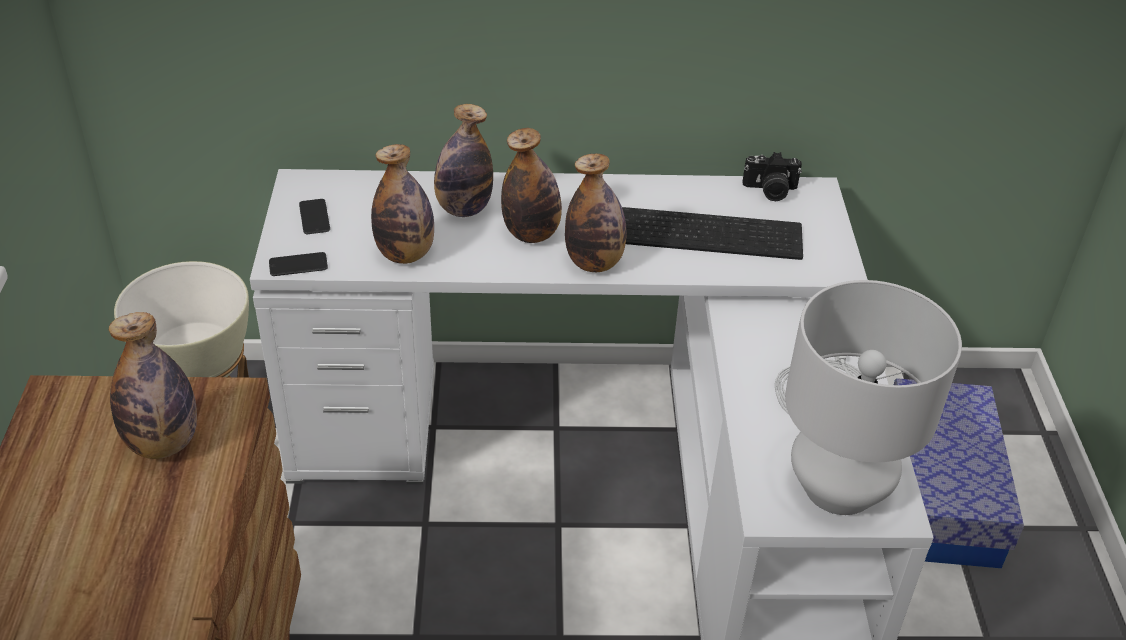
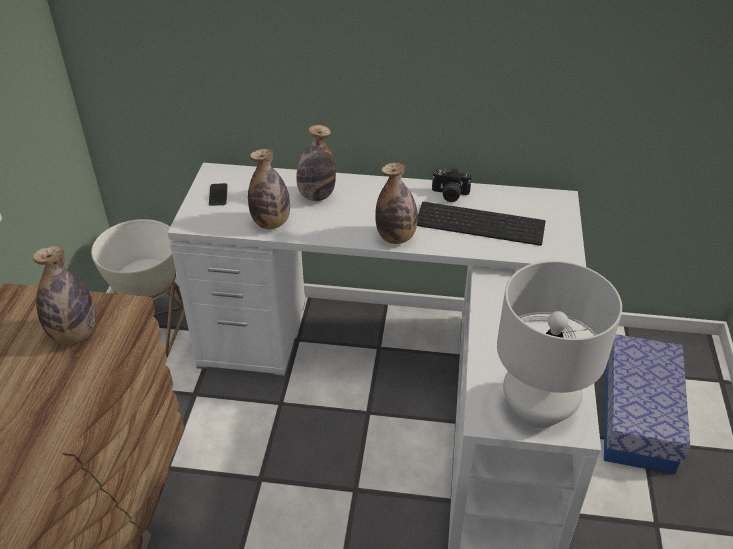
camera: 10 degrees right, 0 degrees up
(298, 265) = (200, 225): phone -> none
(531, 234) = (358, 215): bottle -> none
(770, 191) = (528, 197): camera -> camera (449, 195)

